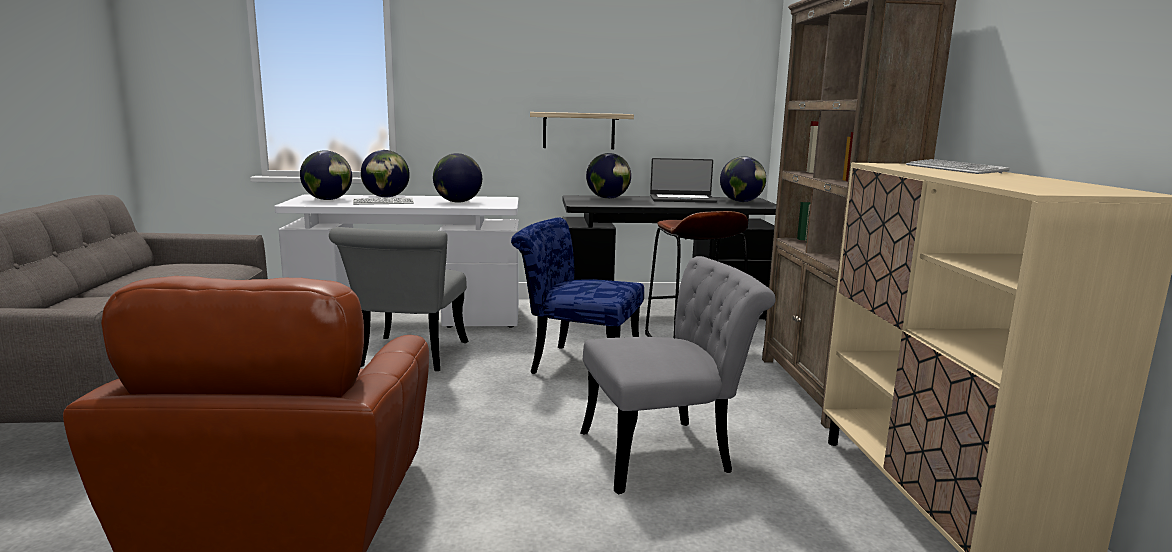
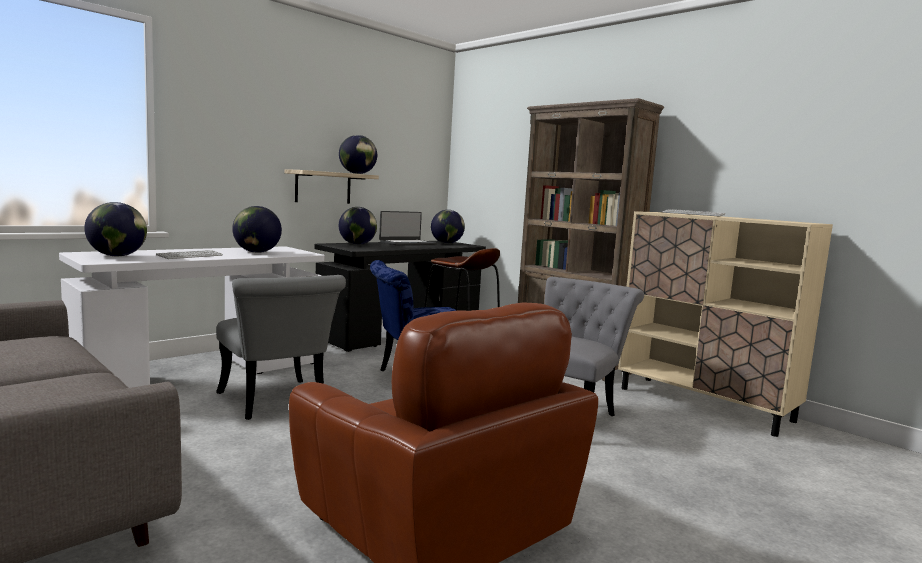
camera: 40 degrees left, 5 degrees down
(386, 197) = (168, 251): globe -> globe (357, 173)

